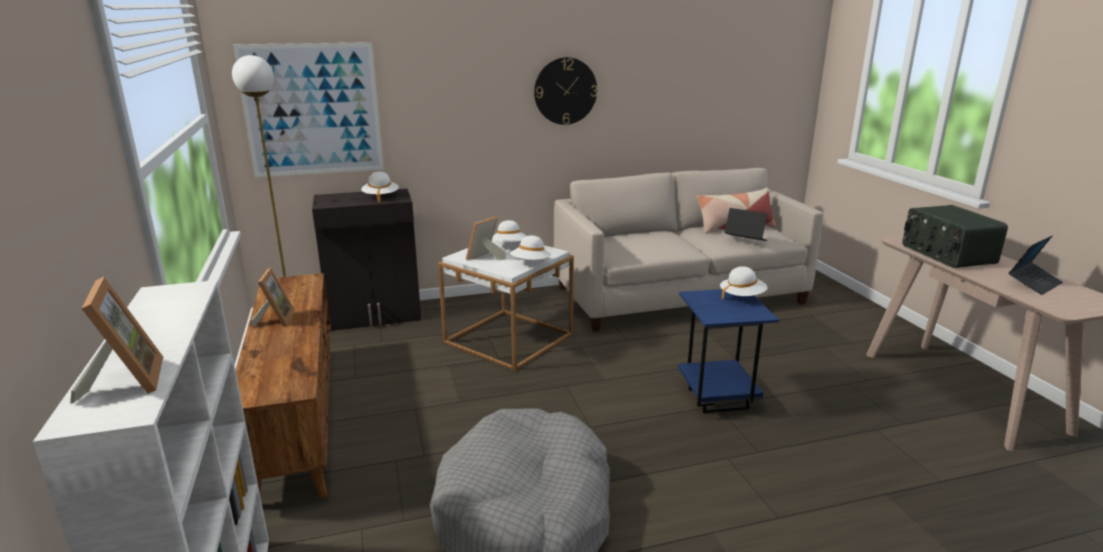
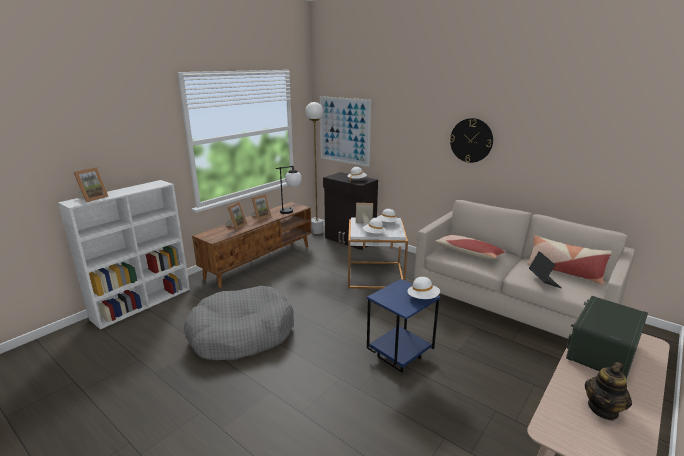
camera: 55 degrees right, 0 degrees up
(271, 352) = (236, 225): none -> picture frame
(305, 289) = (291, 210): none -> table lamp
(642, 244) = (468, 253): none -> pillow
(1033, 283) = (603, 409): laptop -> teapot

